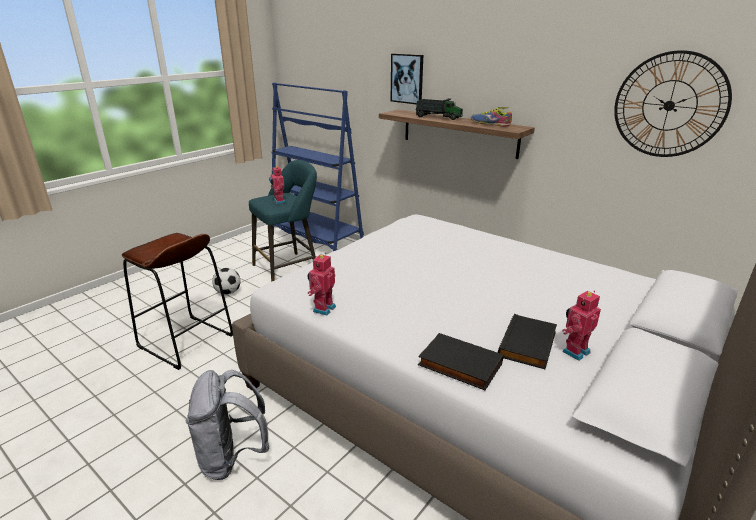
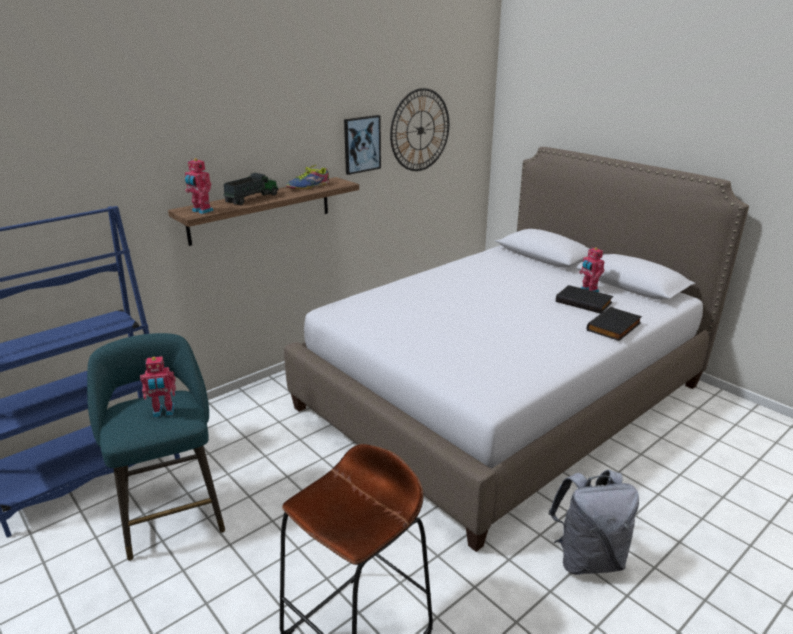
camera: 80 degrees left, 0 degrees up
(228, 292) = (218, 590): football -> none
(323, 308) = (540, 375): toy robot -> toy robot (201, 211)
(407, 78) = (175, 164): picture -> picture (361, 144)

